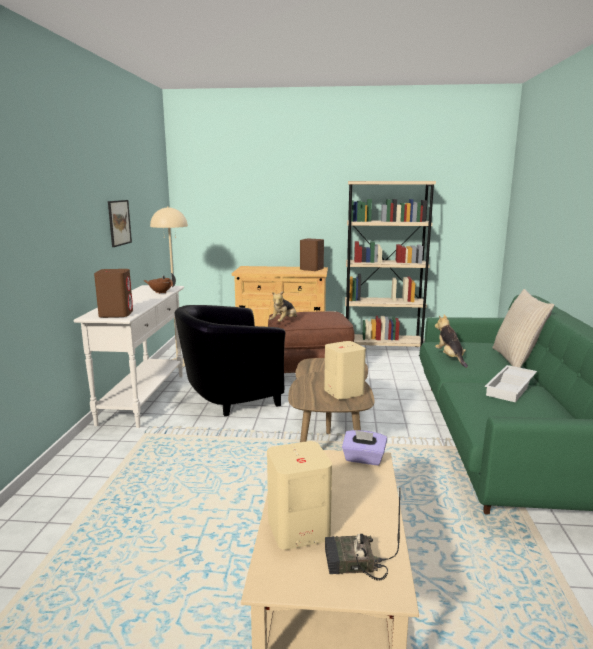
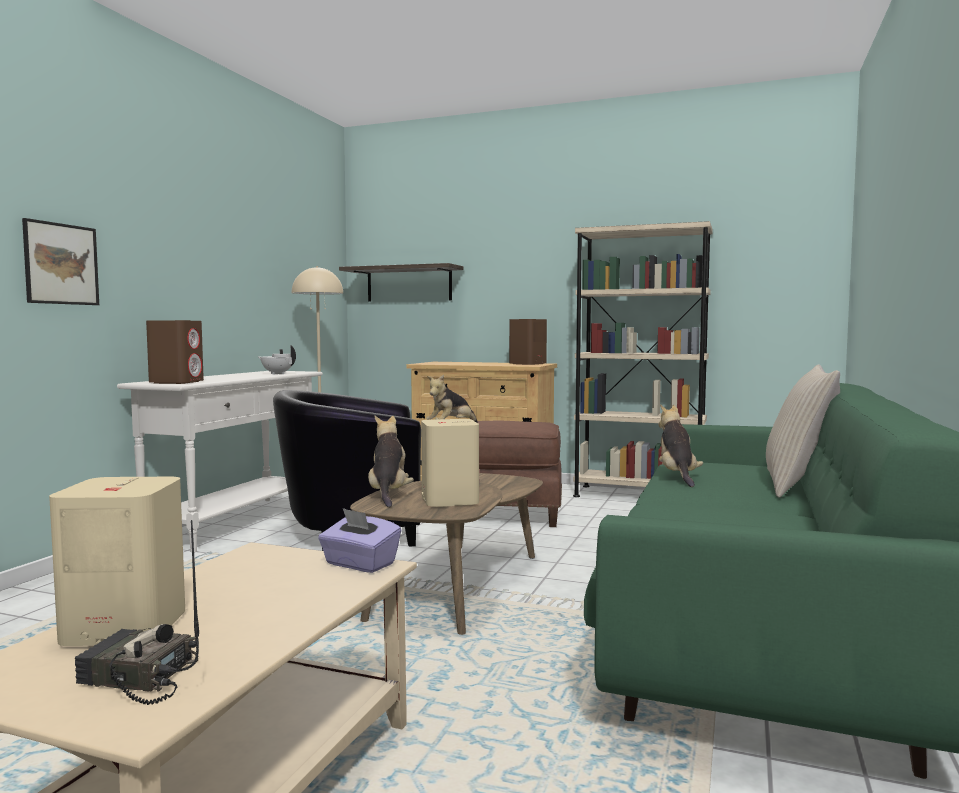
camera: 15 degrees right, 10 degrees down
(119, 222) = (235, 278): picture -> picture (61, 264)
(160, 292) = (277, 374): brown teapot -> white teapot
(219, 211) = (409, 284): none -> shelf
(301, 390) = (388, 494): none -> plush toy
(511, 388) = (740, 510): white tray -> none

